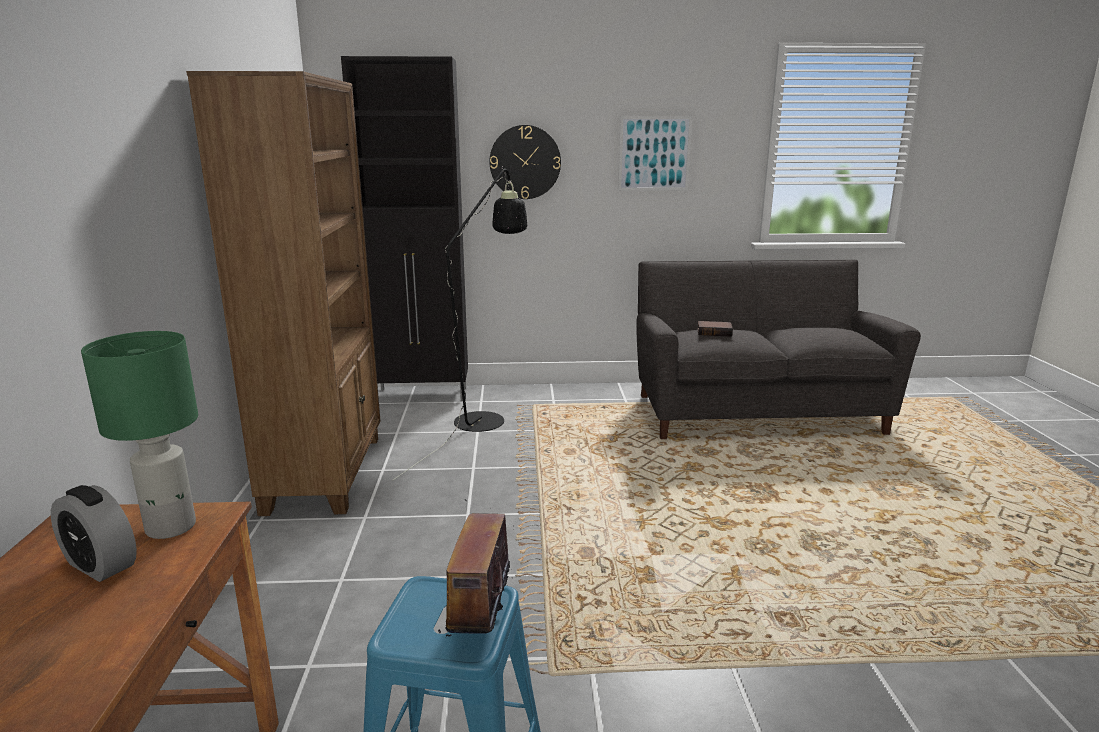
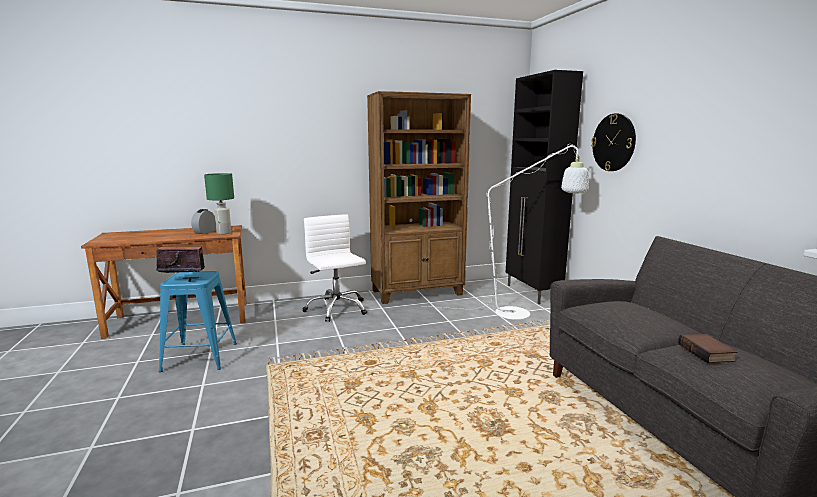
camera: 75 degrees right, 5 degrees down
(321, 569) = (336, 309): none -> white office chair
(485, 416) = (522, 313): black floor lamp -> white floor lamp
(654, 153) = (709, 136): picture -> none
(714, 332) = (630, 308): book -> book (707, 353)

